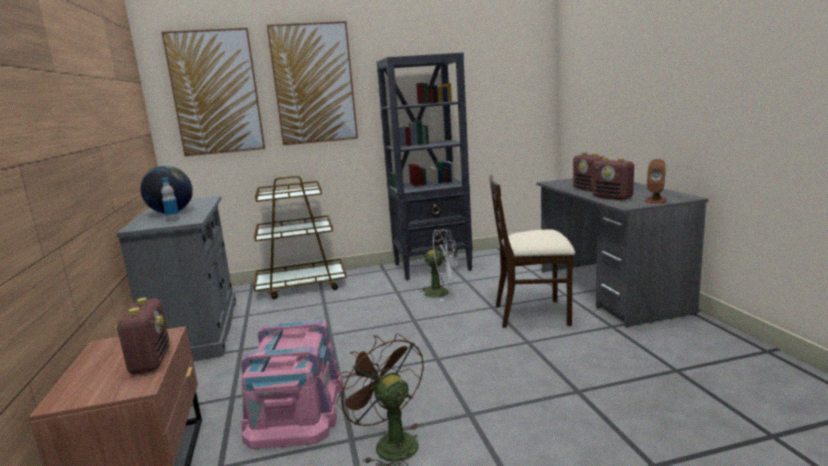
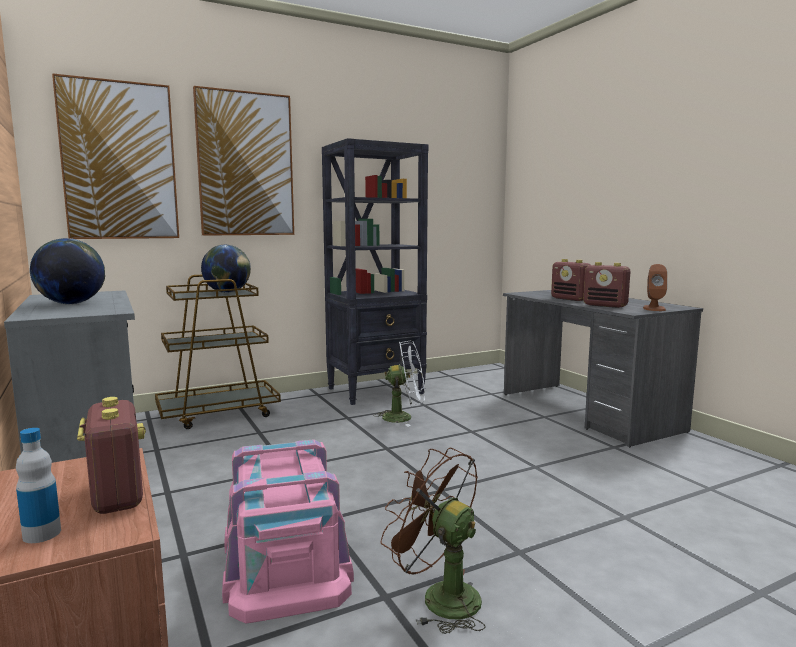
camera: 15 degrees left, 5 degrees down
(173, 219) = (83, 310): bottle -> bottle (42, 534)
(301, 191) = (227, 292): none -> globe
(532, 314) = (521, 437): beige chair -> none

